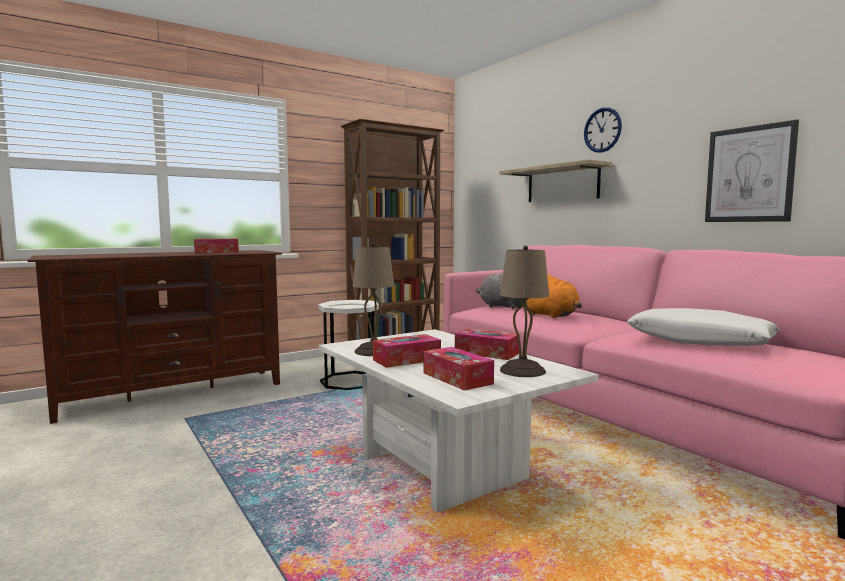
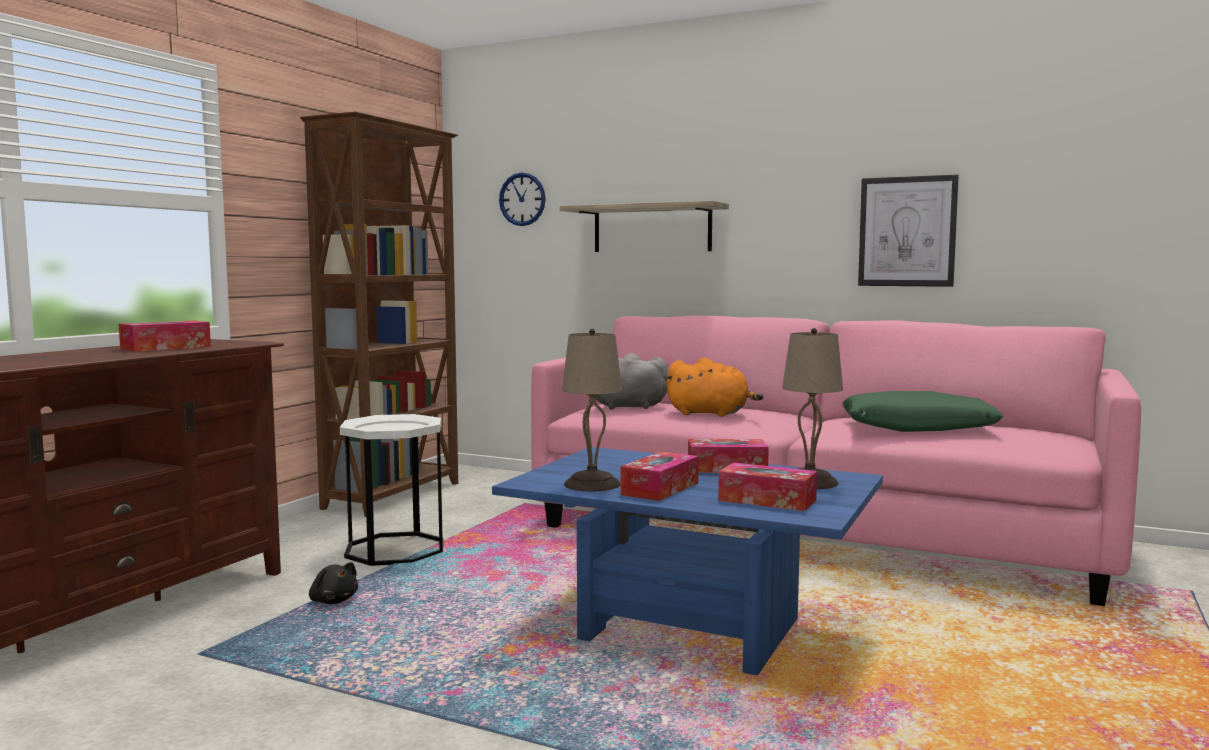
camera: 30 degrees left, 0 degrees up
(279, 404) = (333, 601): none -> black plush toy
(442, 467) = (690, 629): white coffee table -> blue coffee table
(602, 130) = (713, 160): wall clock -> wall clock (522, 199)
(700, 341) = (917, 428): white pillow -> green pillow

